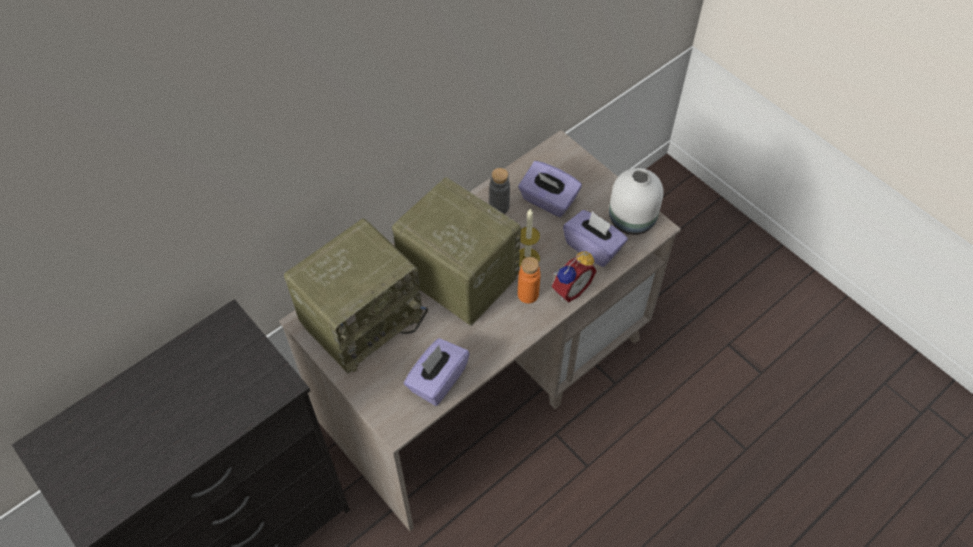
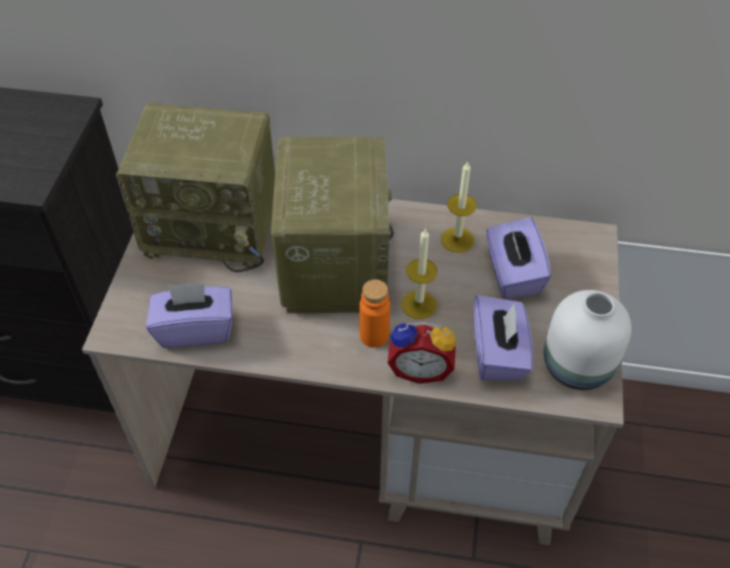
camera: 50 degrees right, 5 degrees down
(499, 207) = (457, 239): grey bottle -> candle

